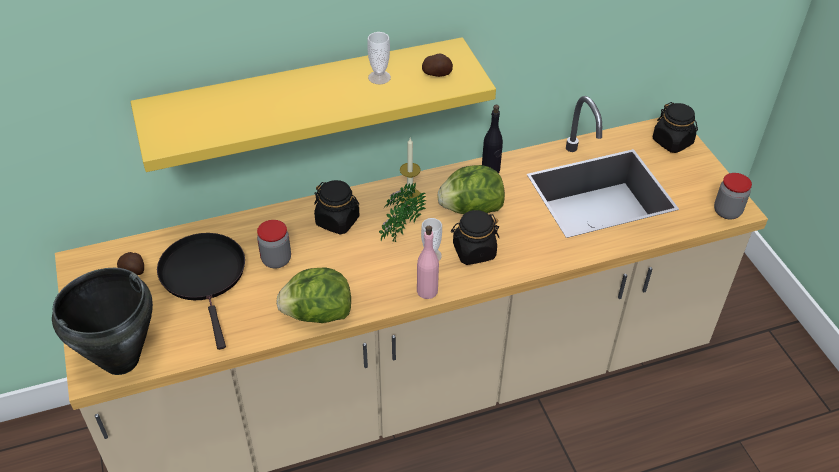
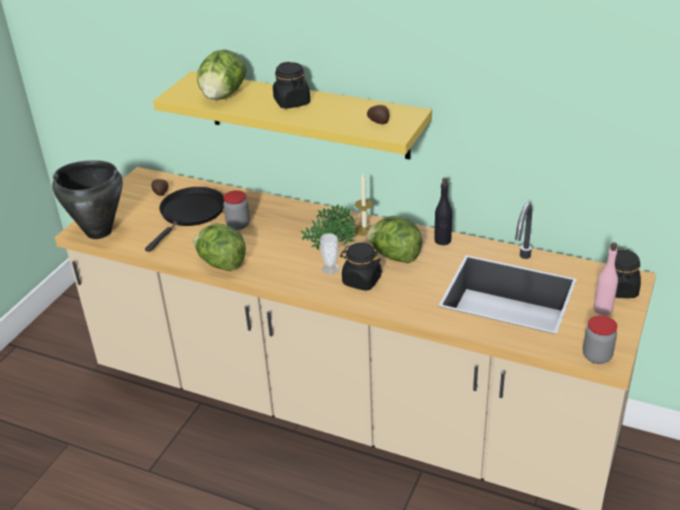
camera: 45 degrees right, 10 degrees down
(224, 116) = (223, 96): none -> lettuce
(338, 221) = (301, 222): black jar -> black jar (292, 102)
(379, 77) = (340, 110): cup -> none
(427, 291) = (300, 286): pink bottle -> pink bottle (603, 309)

